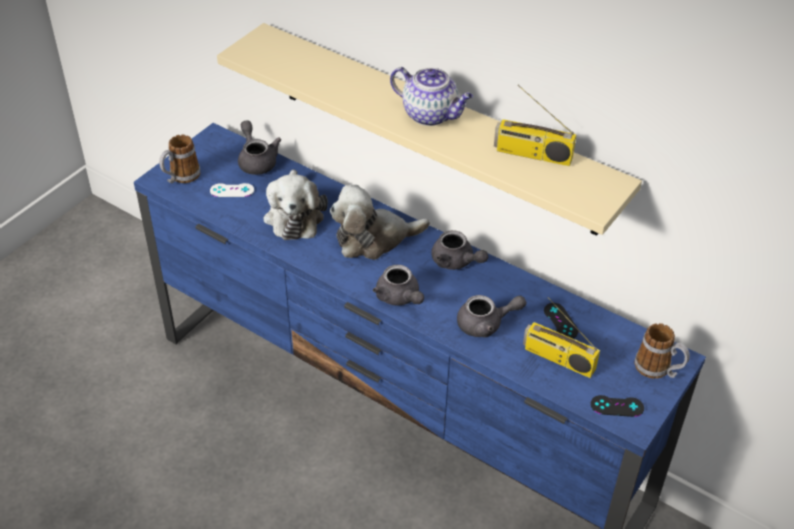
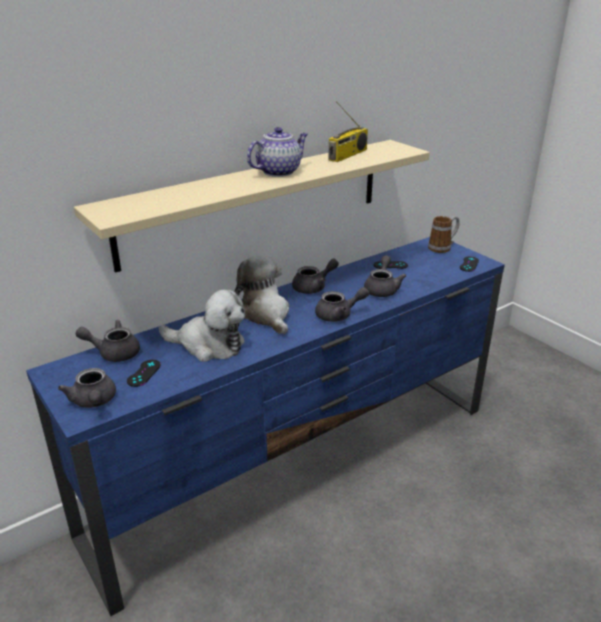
camera: 70 degrees left, 15 degrees down
(181, 177) = (94, 402): mug -> grey teapot
(232, 190) = (144, 373): white game controller -> black game controller
(374, 239) = (266, 314): plush toy -> plush toy turned 150 degrees clockwise
(558, 359) = (424, 273): radio -> none

